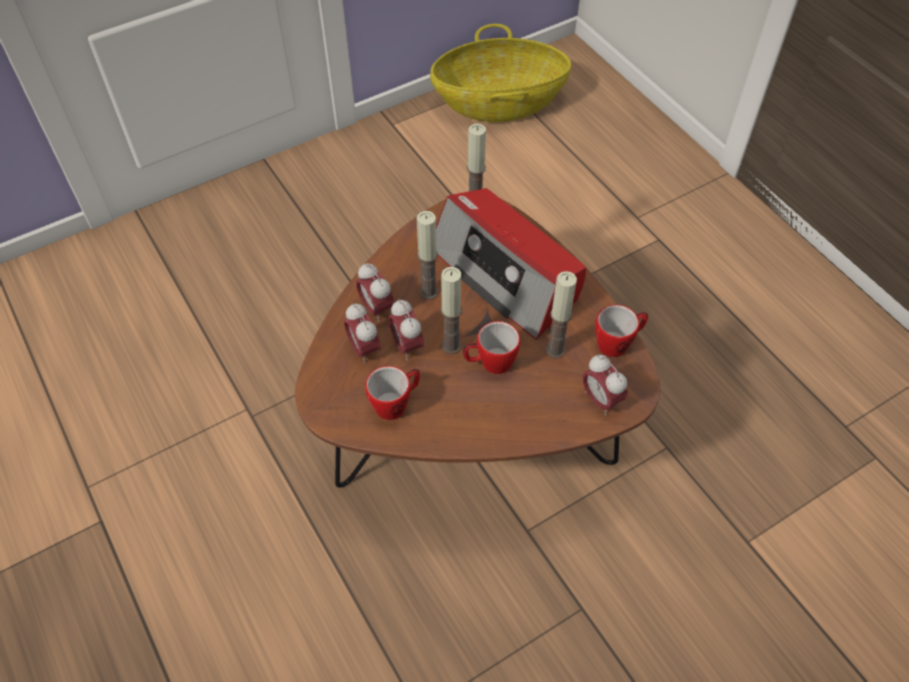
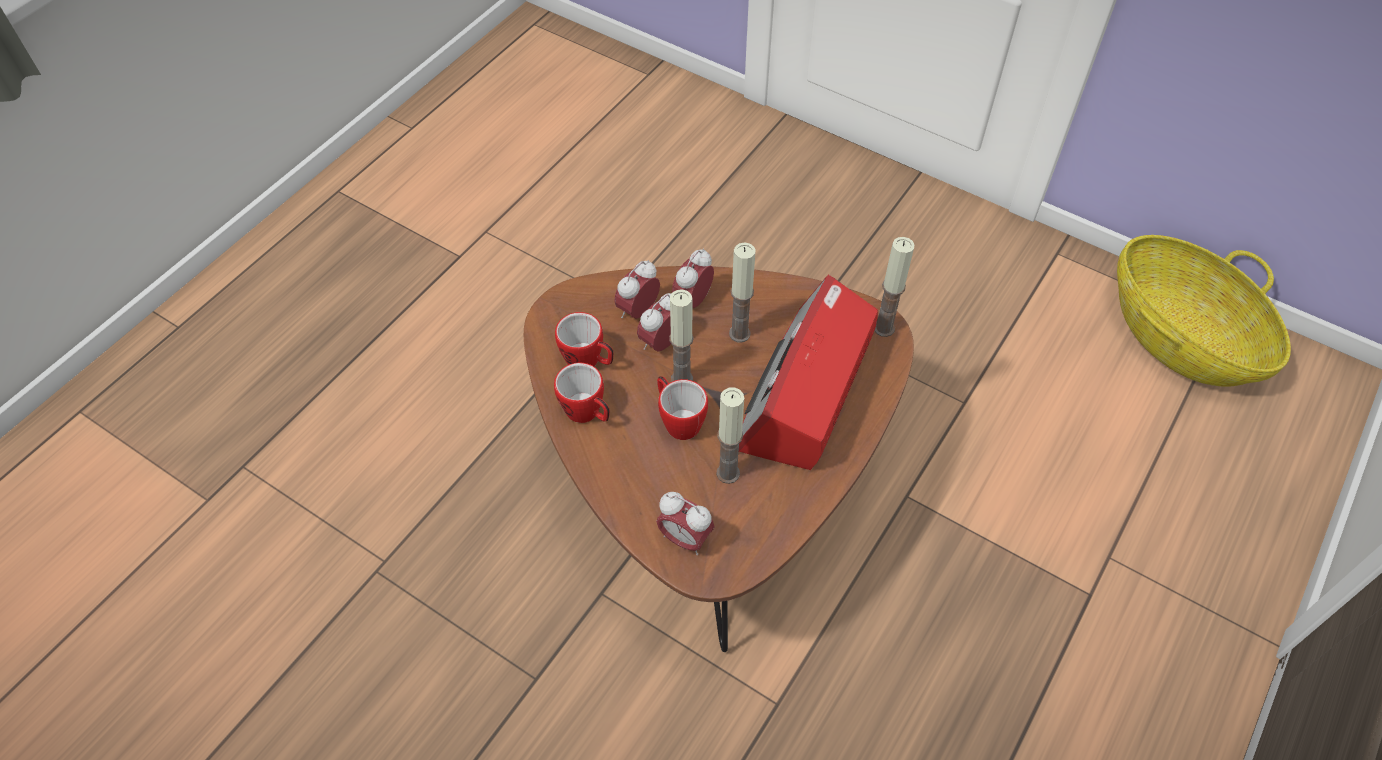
camera: 65 degrees right, 0 degrees up
(600, 400) = (685, 539): alarm clock -> alarm clock turned 90 degrees counterclockwise
(618, 343) = (772, 531): mug -> mug (588, 413)

